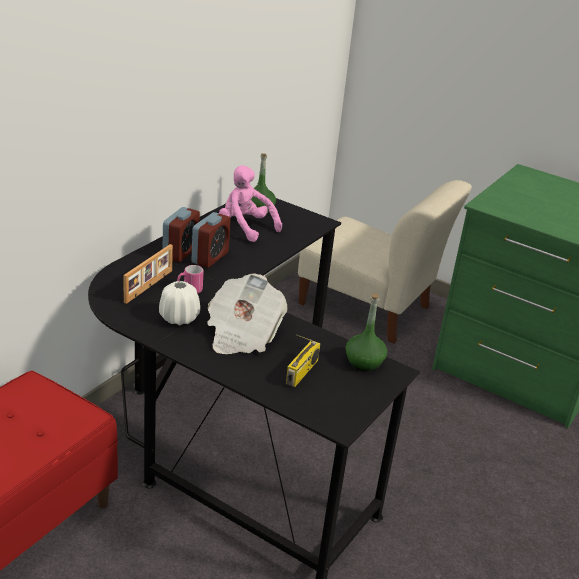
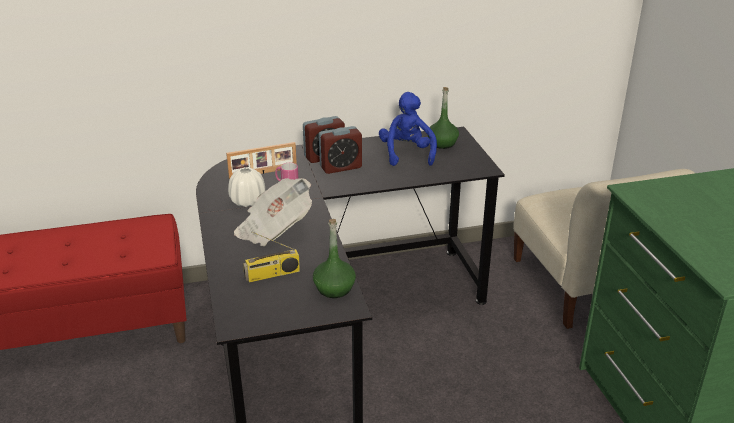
camera: 45 degrees right, 0 degrees up
(245, 228) = (407, 154): pink plush toy -> blue plush toy

